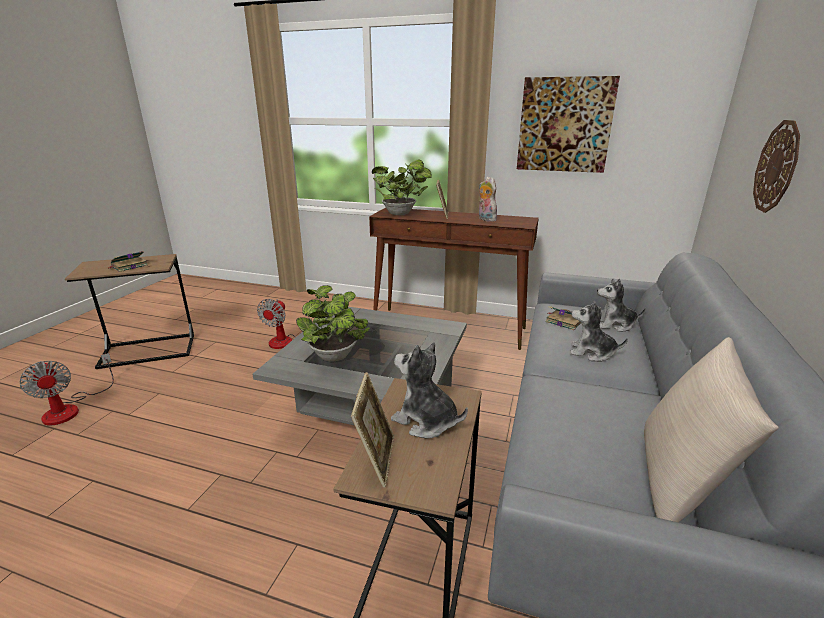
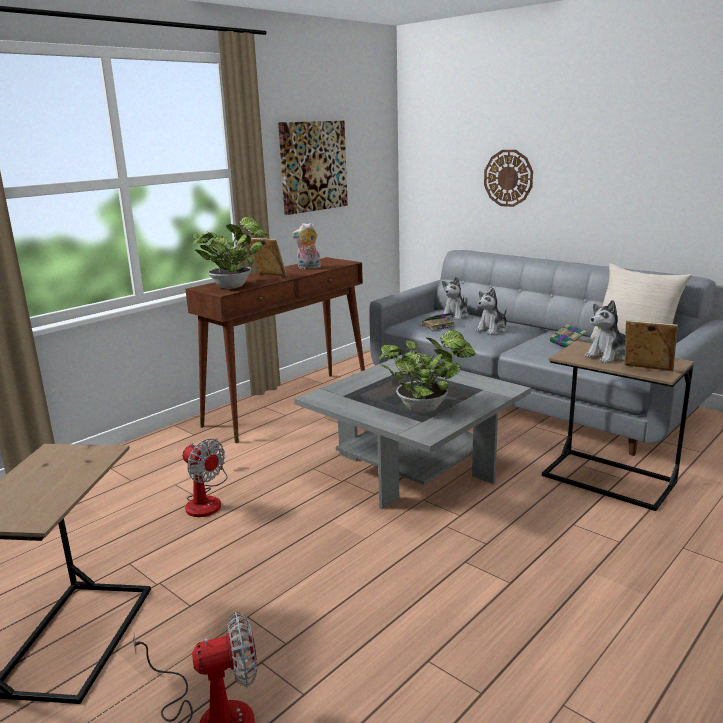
camera: 65 degrees left, 5 degrees down
(128, 266) = (62, 477): book -> book (568, 344)

